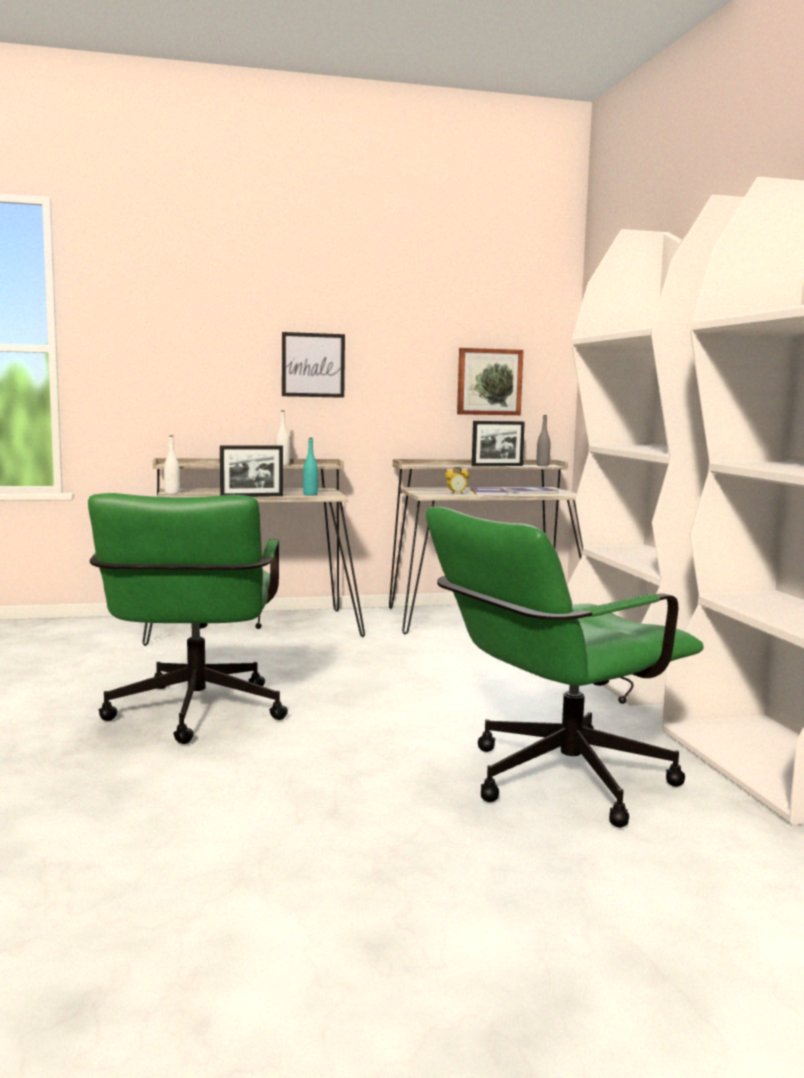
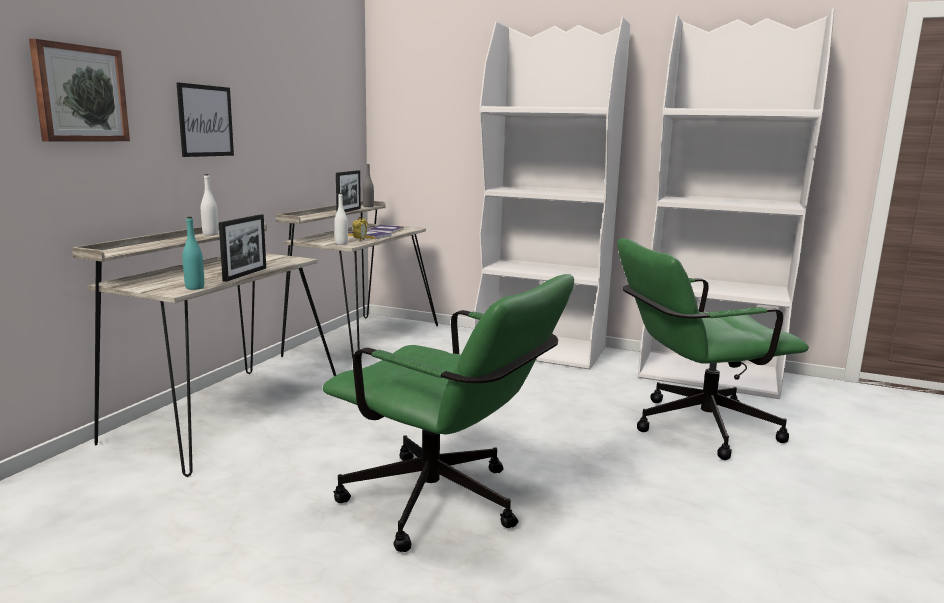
camera: 55 degrees left, 5 degrees up
(172, 493) = (150, 288): white bottle -> white bottle (341, 243)
(310, 494) = (277, 262): turquoise bottle -> turquoise bottle (195, 288)
(489, 382) = (323, 135): picture -> picture (80, 94)
(552, 783) = (692, 427): green office chair -> green office chair turned 75 degrees clockwise

